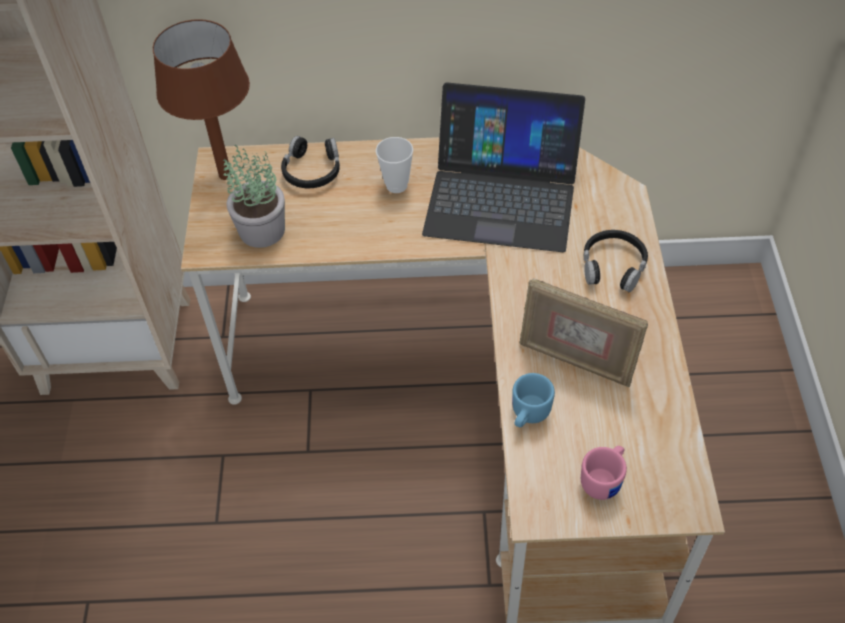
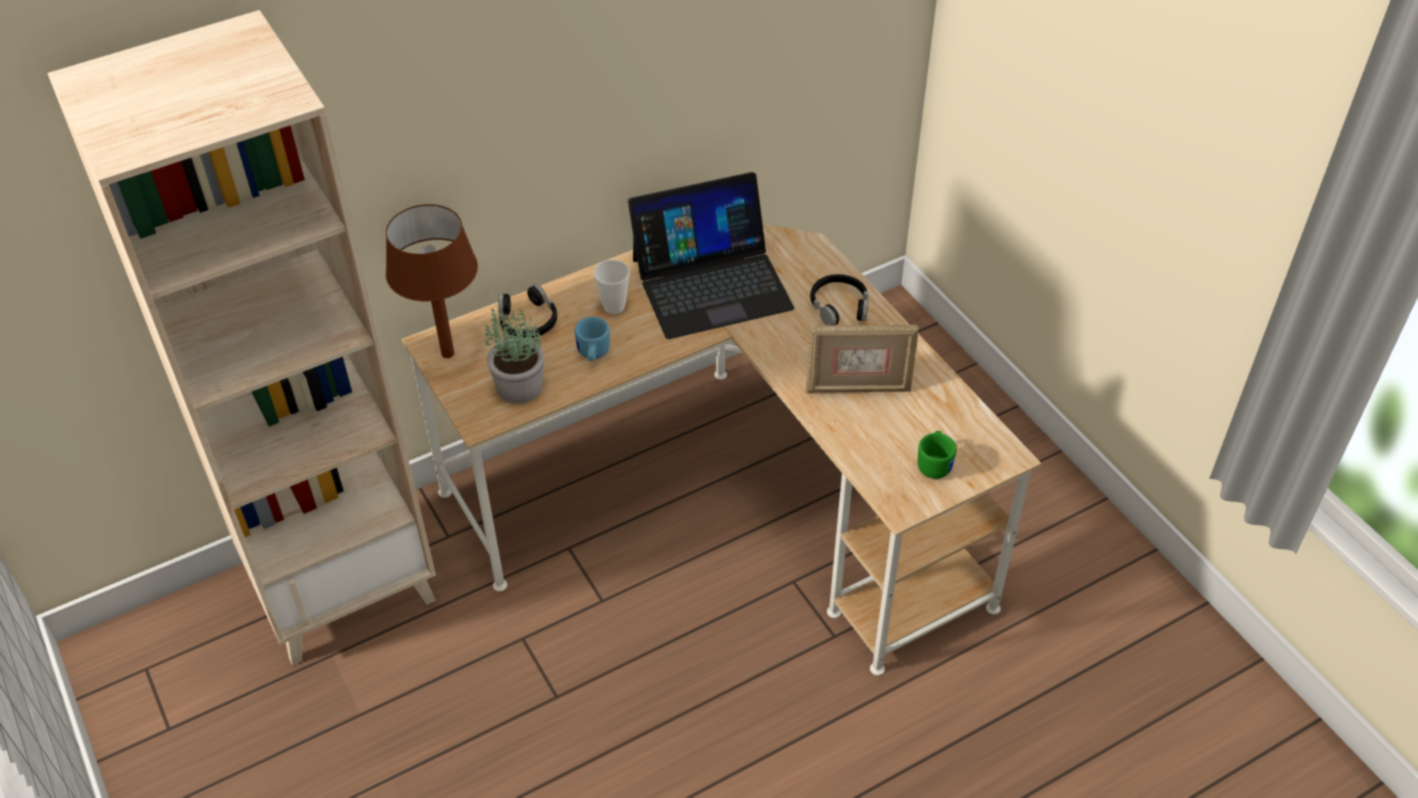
camera: 30 degrees left, 5 degrees down
(527, 415) = (847, 442): blue mug -> blue mug (592, 354)
(604, 480) = (935, 463): pink mug -> green mug

